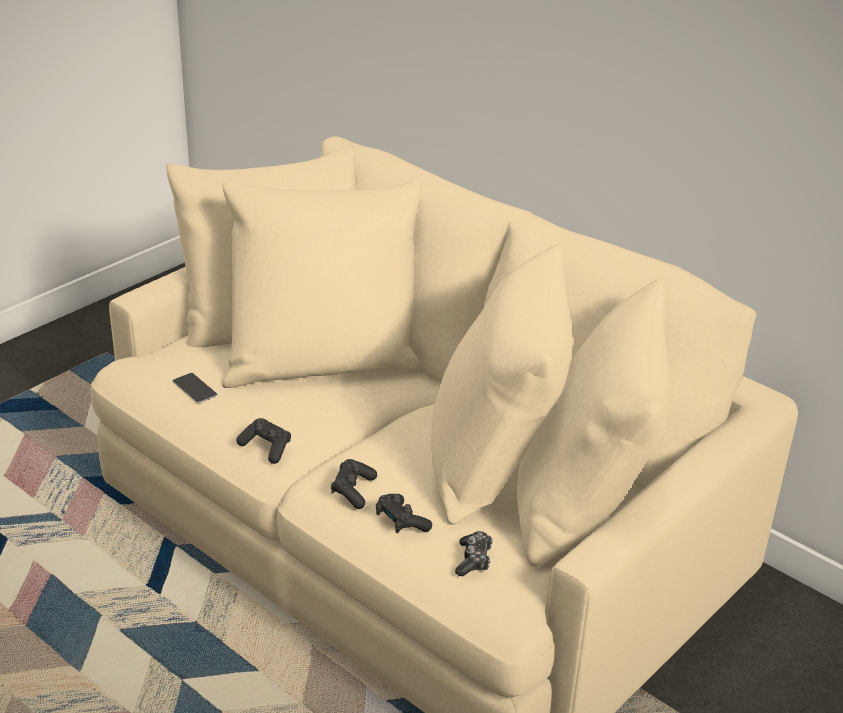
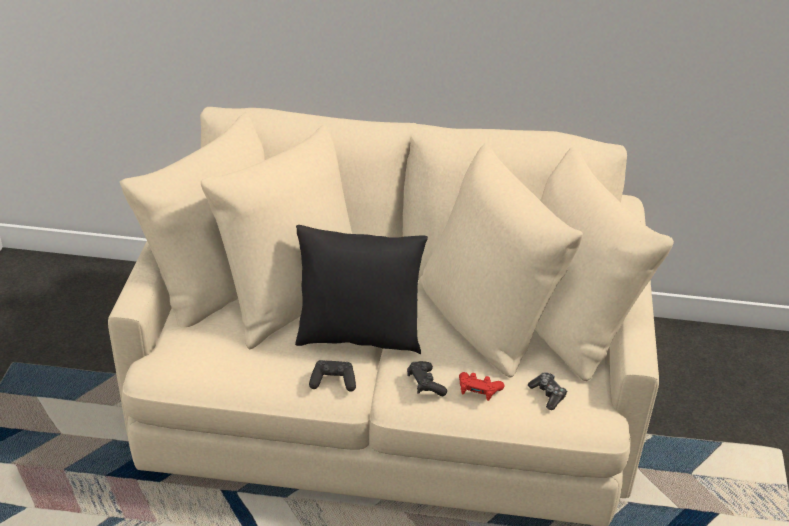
camera: 35 degrees left, 5 degrees up
(194, 388) = (229, 360): phone -> none
(338, 419) = (358, 336): none -> black pillow
(401, 522) = (478, 391): black game controller -> red game controller

